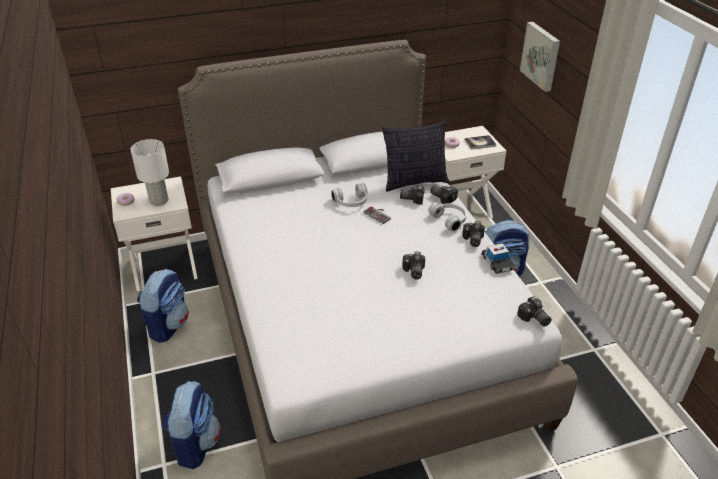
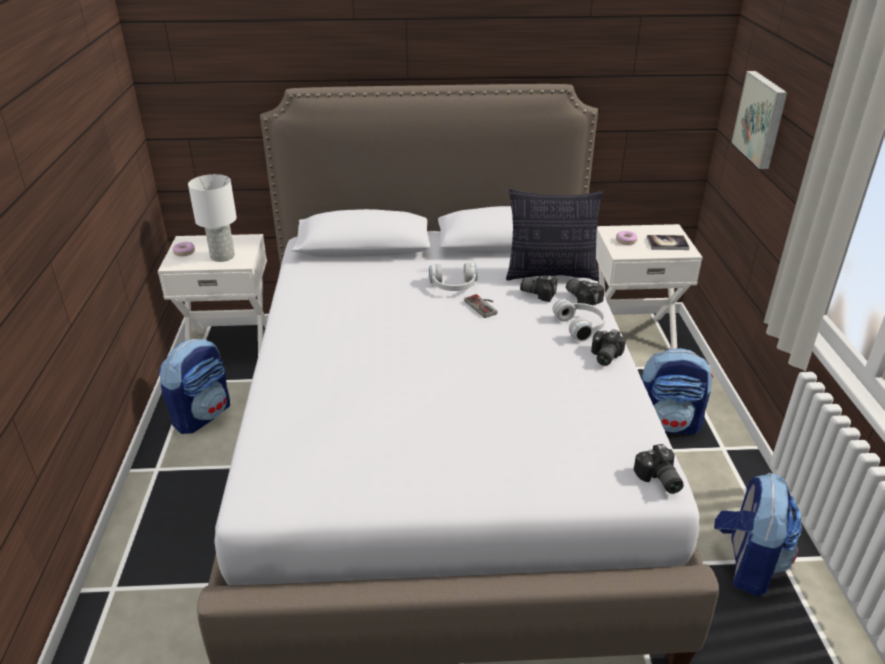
camera: 15 degrees right, 5 degrees down
(195, 444) = (163, 570): backpack -> backpack (747, 563)
(413, 271) = (499, 384): camera -> none
(497, 262) = (630, 392): toy car -> none

